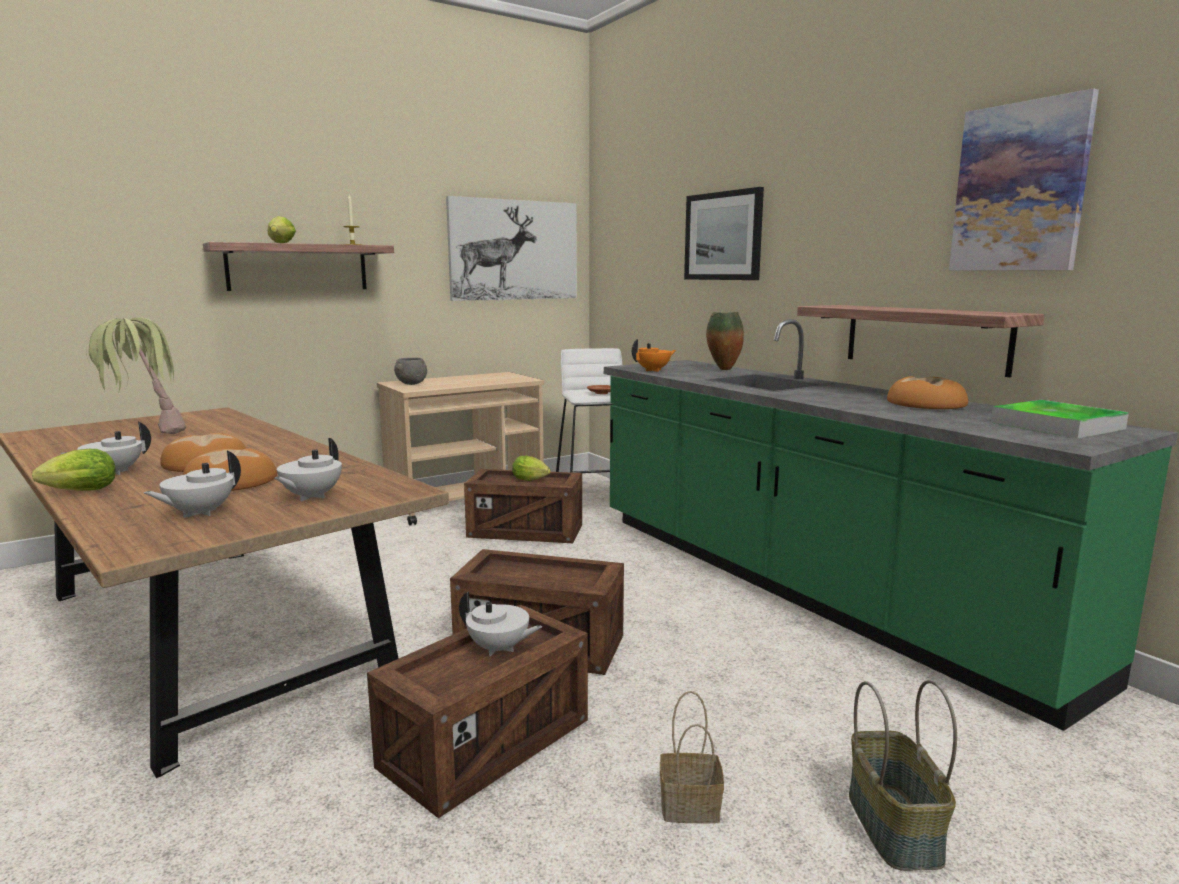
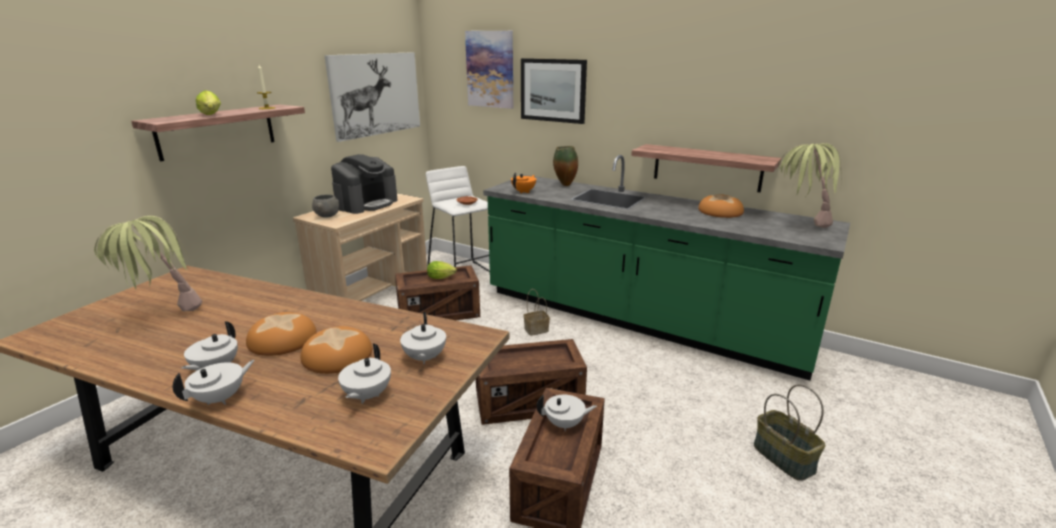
camera: 25 degrees left, 10 degrees up
(77, 492) = (221, 398): lettuce -> white teapot
(471, 379) = (367, 204): none -> coffee machine
(691, 806) = (693, 480): basket -> basket (537, 329)
(1019, 188) = (769, 84): picture -> picture (490, 69)
(1056, 425) = (800, 225): tray -> potted plant

